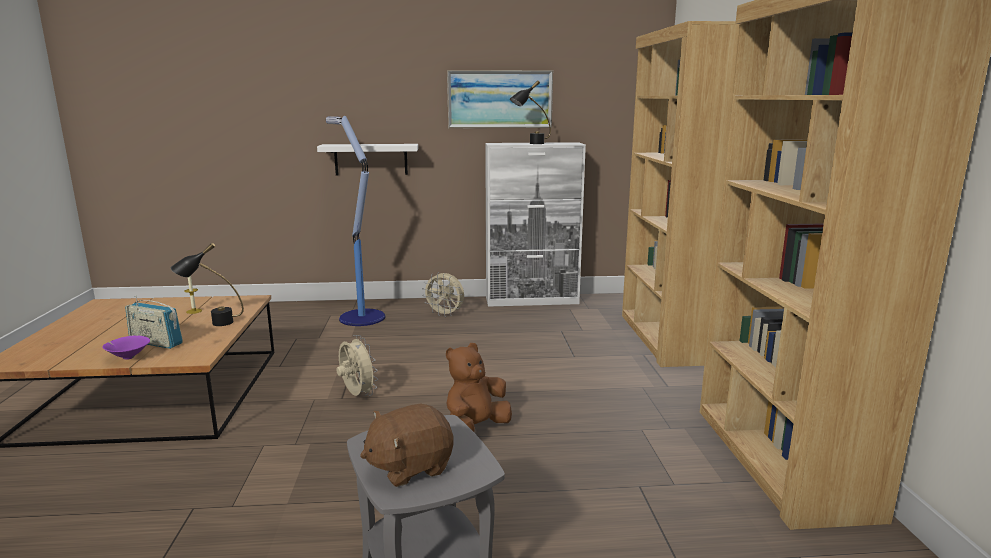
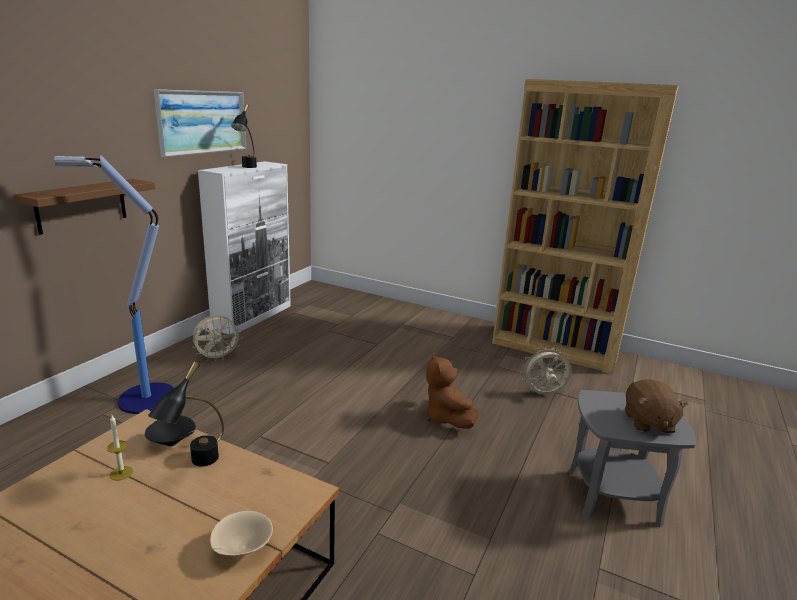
camera: 60 degrees left, 5 degrees up
(128, 357) = (241, 549): purple bowl -> beige bowl
(156, 343) = (213, 519): radio -> none
(234, 311) = (173, 443): none -> black bowl
(357, 395) = (332, 453): beige fan -> beige fan (543, 394)
(371, 159) = (82, 205): white shelf -> brown shelf
(667, 338) = (389, 308): brown bookcase -> none

